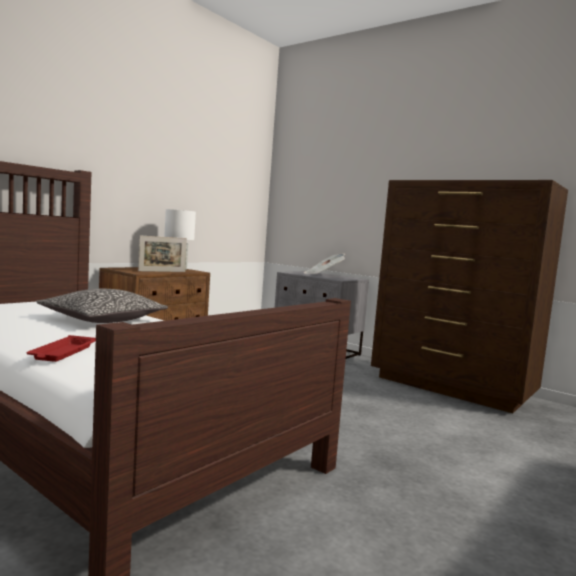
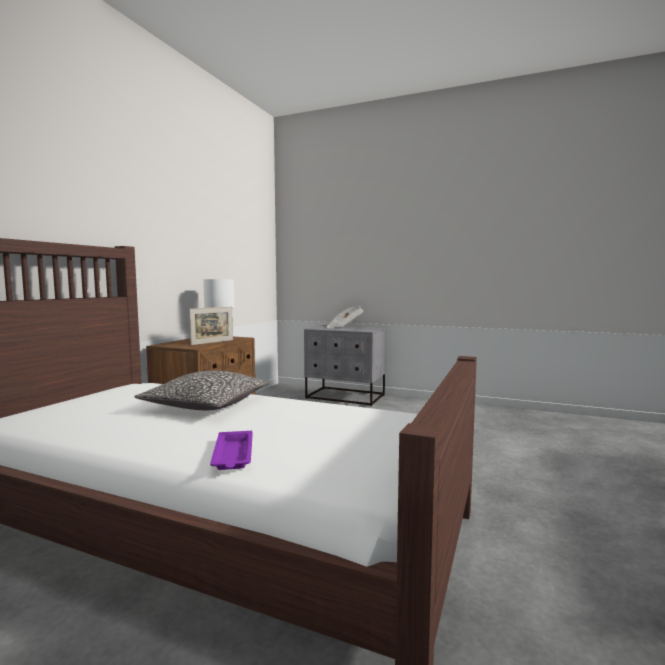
camera: 15 degrees left, 0 degrees up
(63, 353) = (233, 455): red tray -> purple tray
(452, 387) = (480, 413): brown dresser -> none

